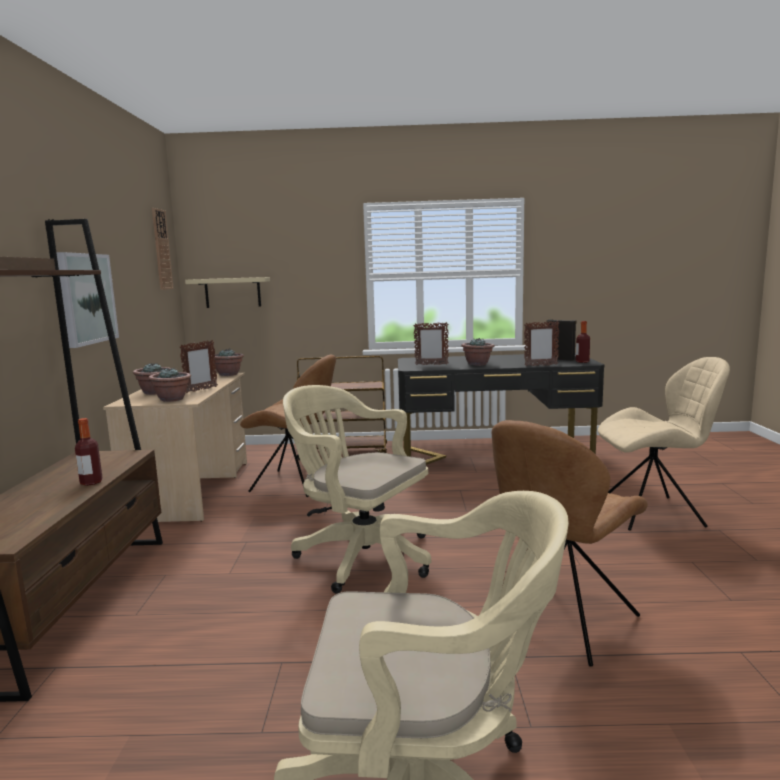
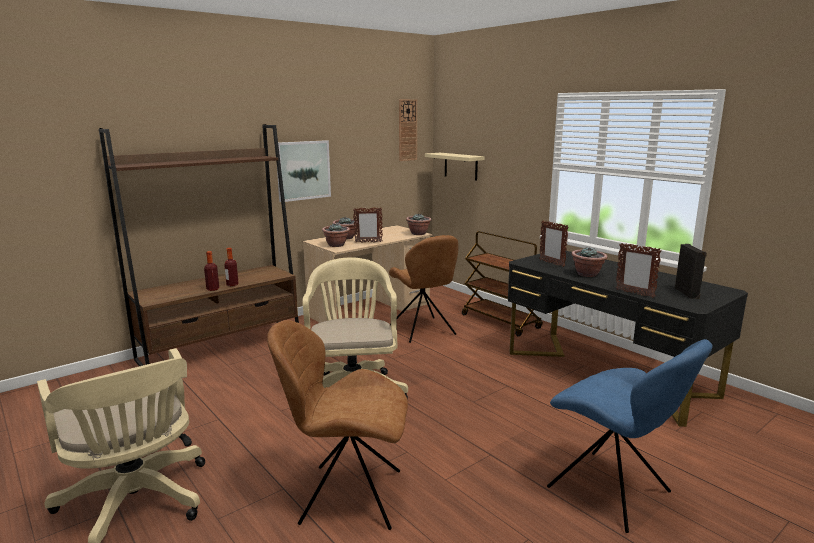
camera: 50 degrees right, 5 degrees up
(582, 362) = (696, 303): bottle -> bottle (213, 289)
(654, 513) = (612, 492): beige chair -> blue chair

